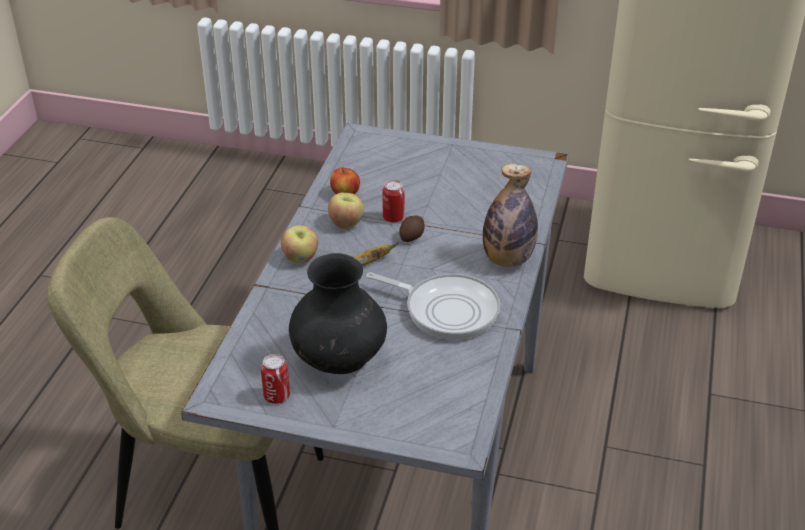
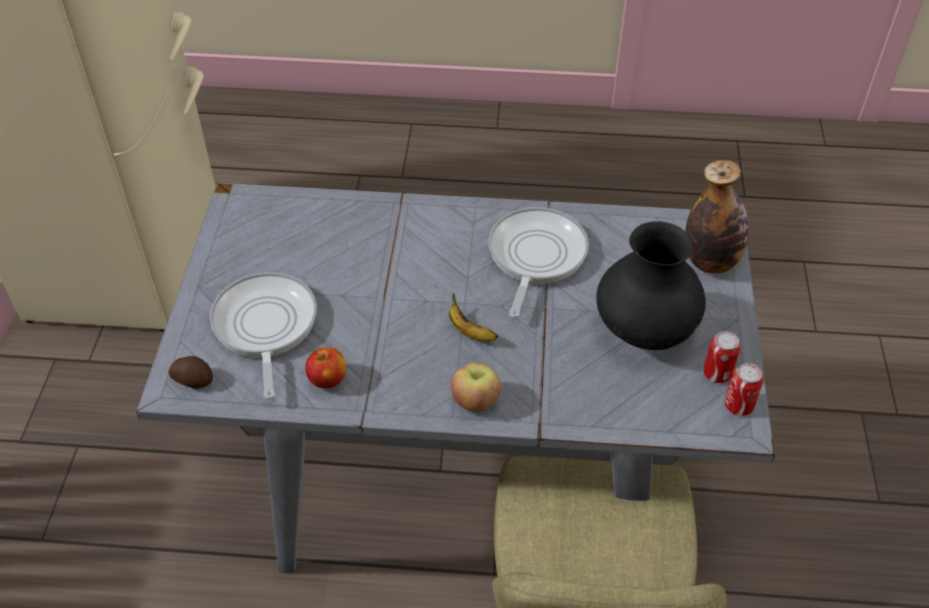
camera: 100 degrees left, 10 degrees up
(346, 223) = (394, 367): apple -> none
(393, 217) = (374, 323): can -> can (738, 405)
(404, 170) = (265, 327): none -> frying pan
(412, 236) = (409, 300): potato -> potato (193, 379)
(507, 259) = (437, 218): bottle -> bottle (710, 261)

